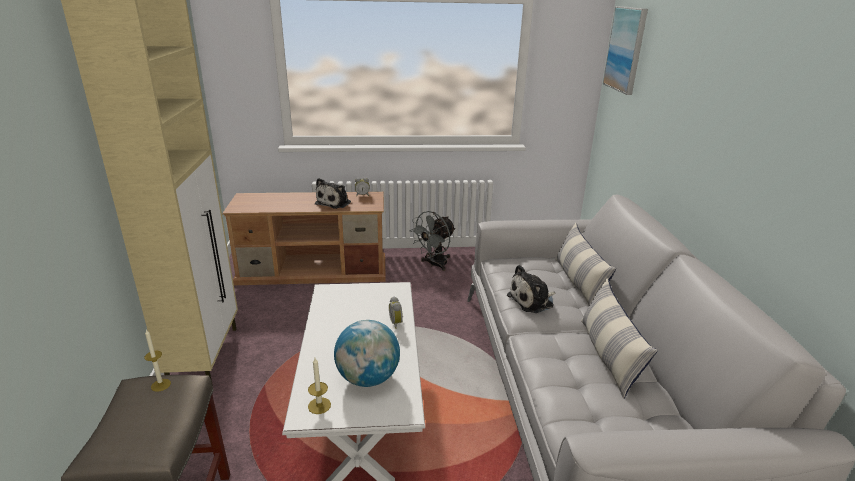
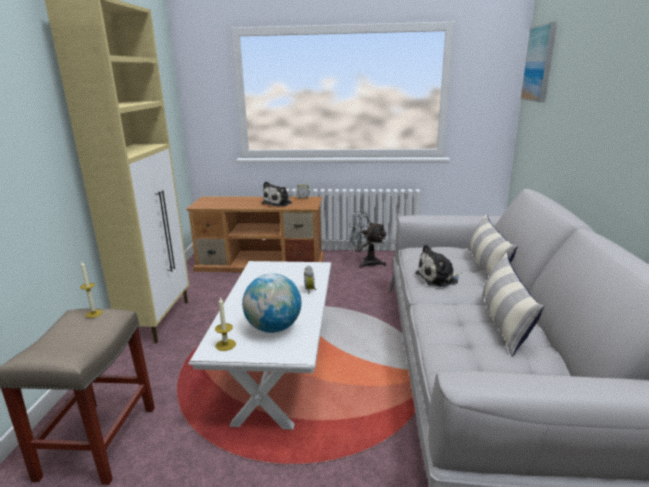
camera: 10 degrees right, 5 degrees down
(434, 264) = (365, 262): grey fan -> grey fan turned 60 degrees clockwise

